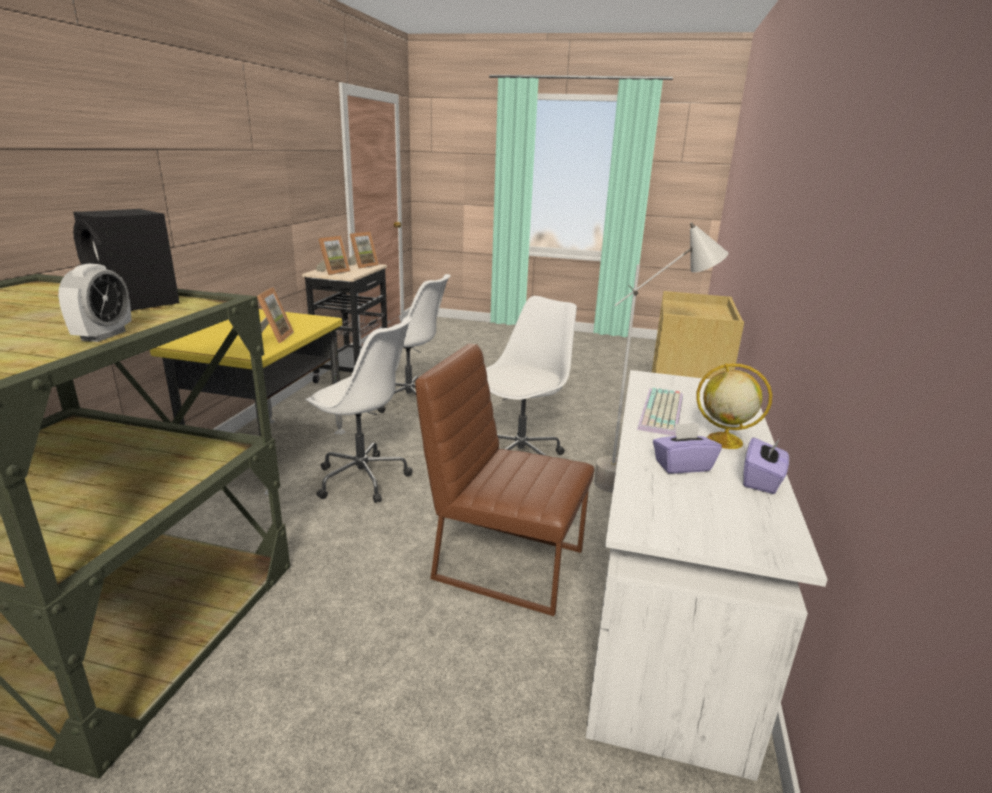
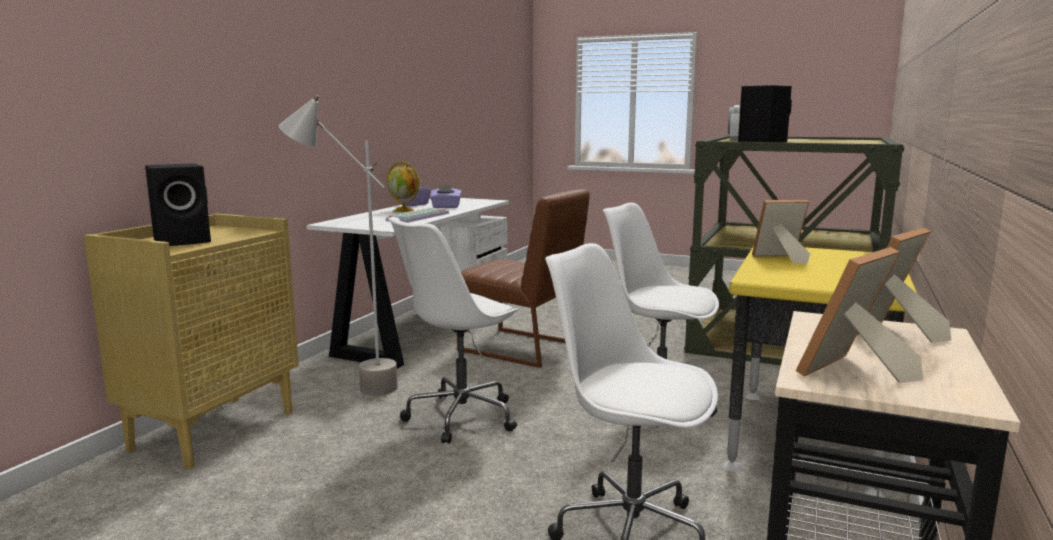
camera: 170 degrees left, 10 degrees down
(273, 337) = (780, 259): picture frame -> picture frame turned 75 degrees clockwise
(694, 310) = (184, 241): none -> black speaker

